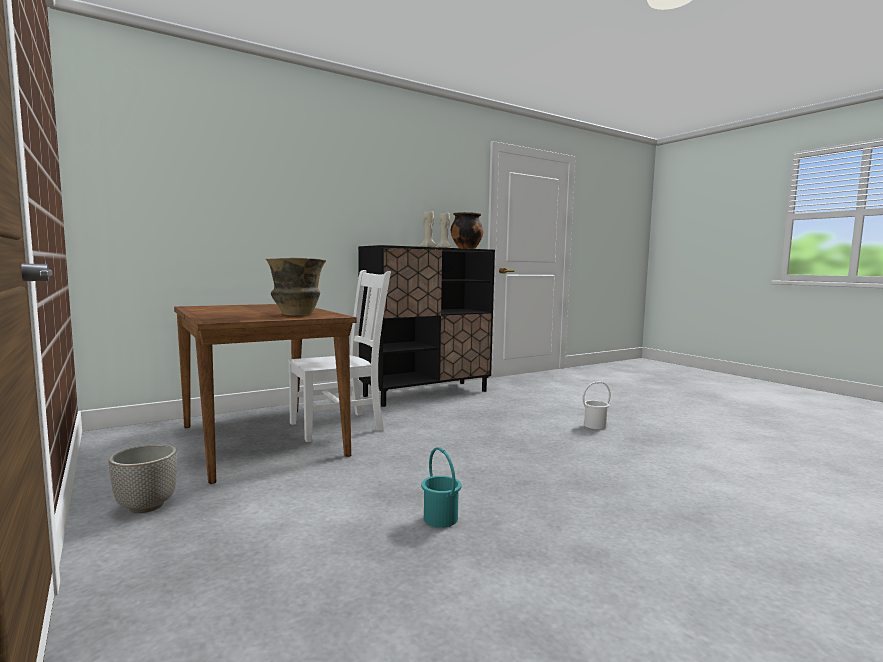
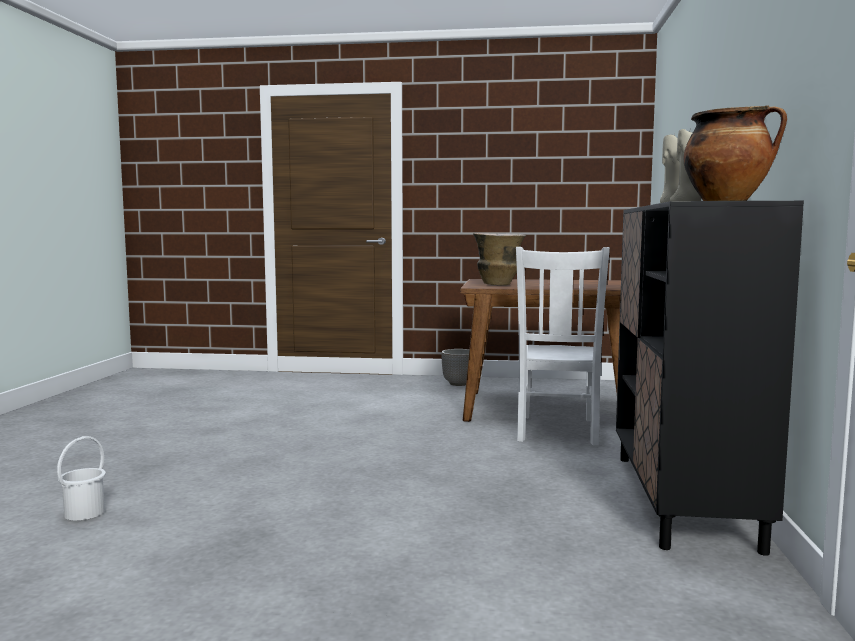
camera: 130 degrees right, 0 degrees up
(440, 519) = (318, 418): turquoise bucket -> none
(594, 425) = (343, 539): white bucket -> white bucket (85, 513)

